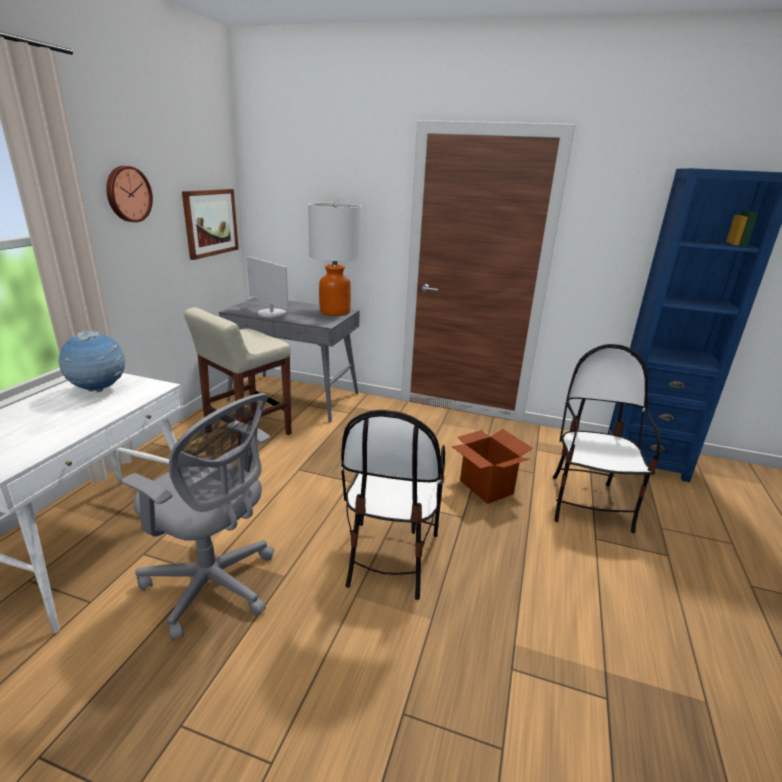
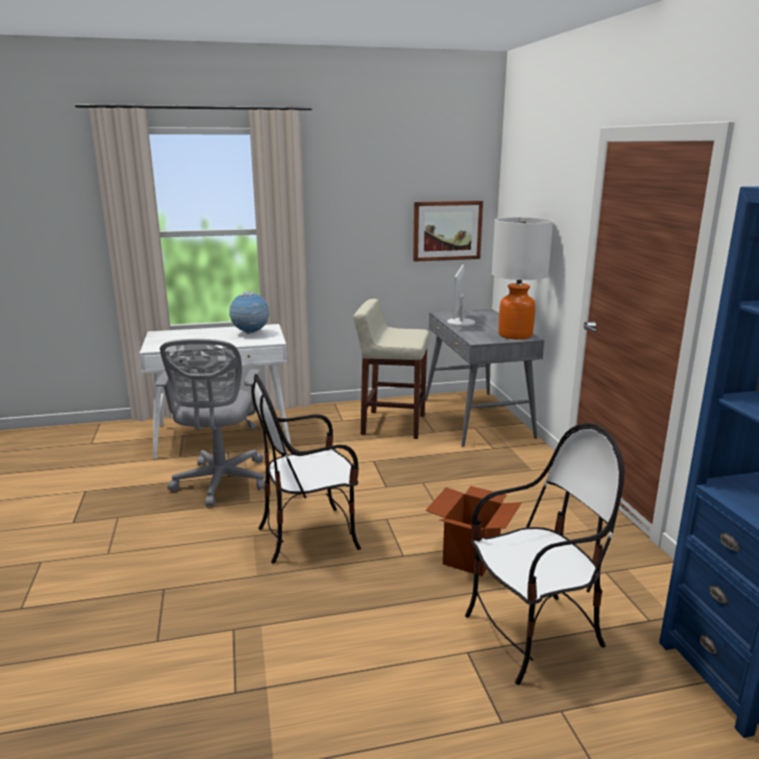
camera: 60 degrees right, 5 degrees down
(127, 194) = (354, 203): wall clock -> none

